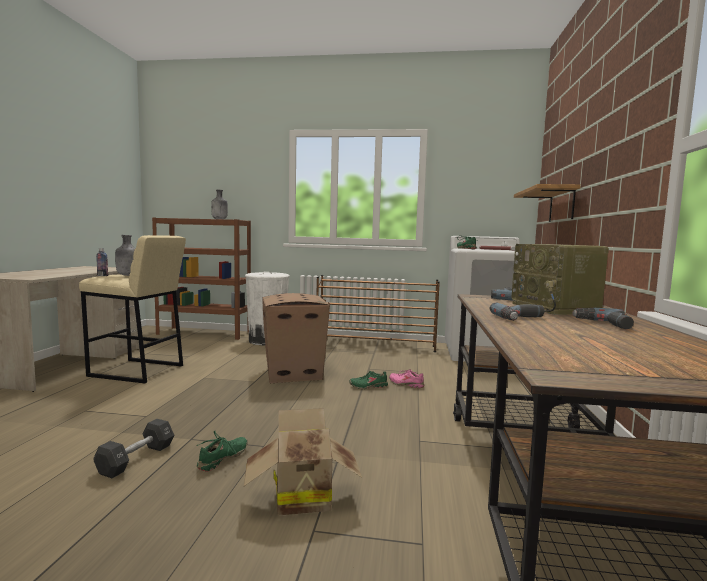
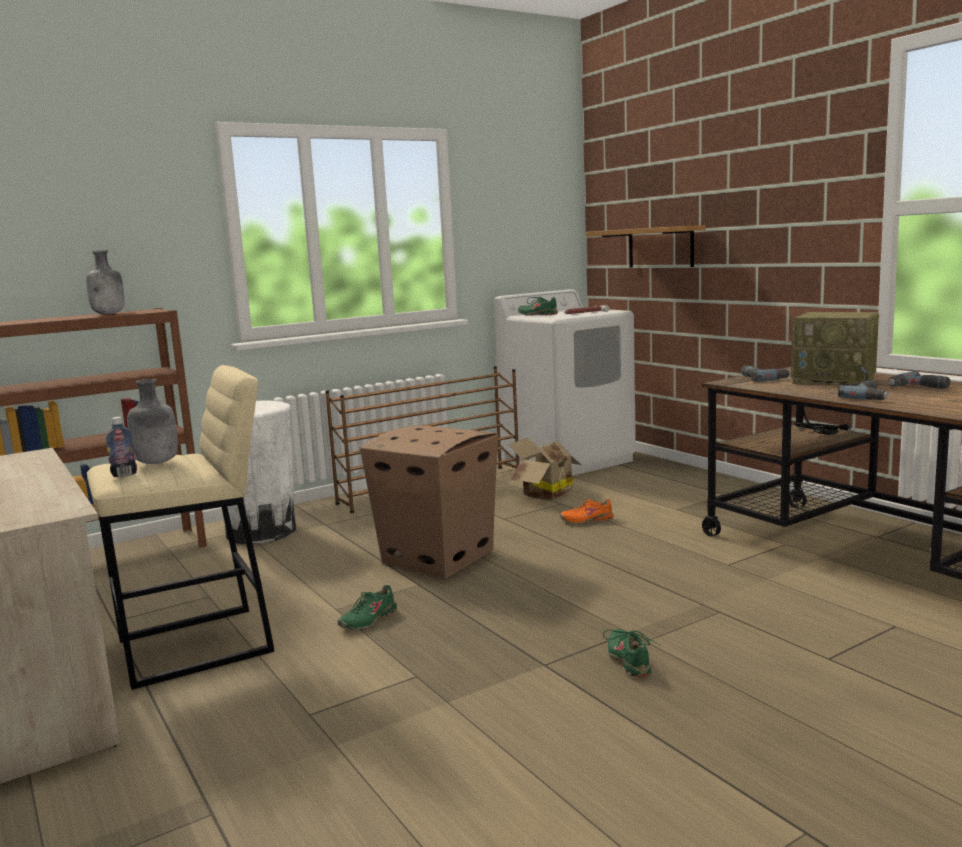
camera: 40 degrees left, 5 degrees up
(136, 459) = (553, 707): black dumbbell -> none
(300, 496) = (763, 646): cardboard box -> cardboard box (543, 494)
(368, 386) = (558, 537): green shoe -> green shoe (368, 620)
(406, 384) = (587, 520): pink shoe -> orange shoe

